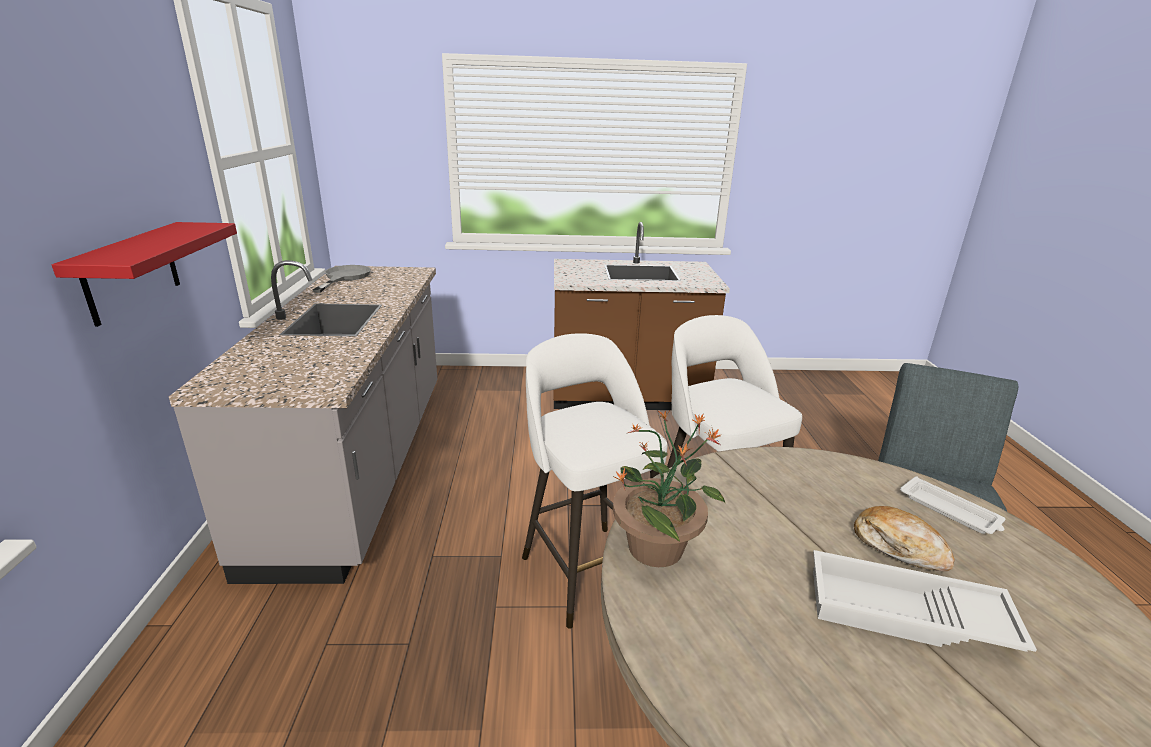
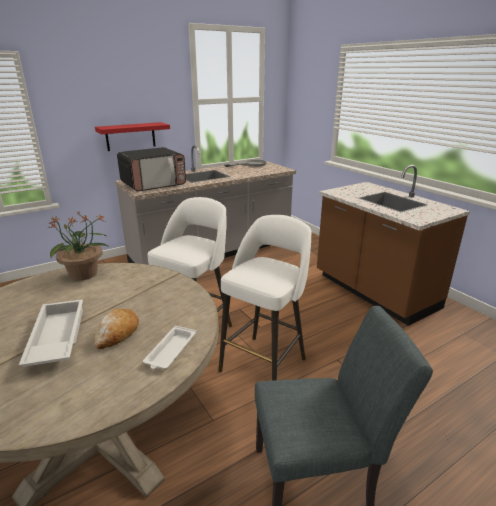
camera: 60 degrees right, 0 degrees up
(300, 366) = (153, 184): none -> microwave

